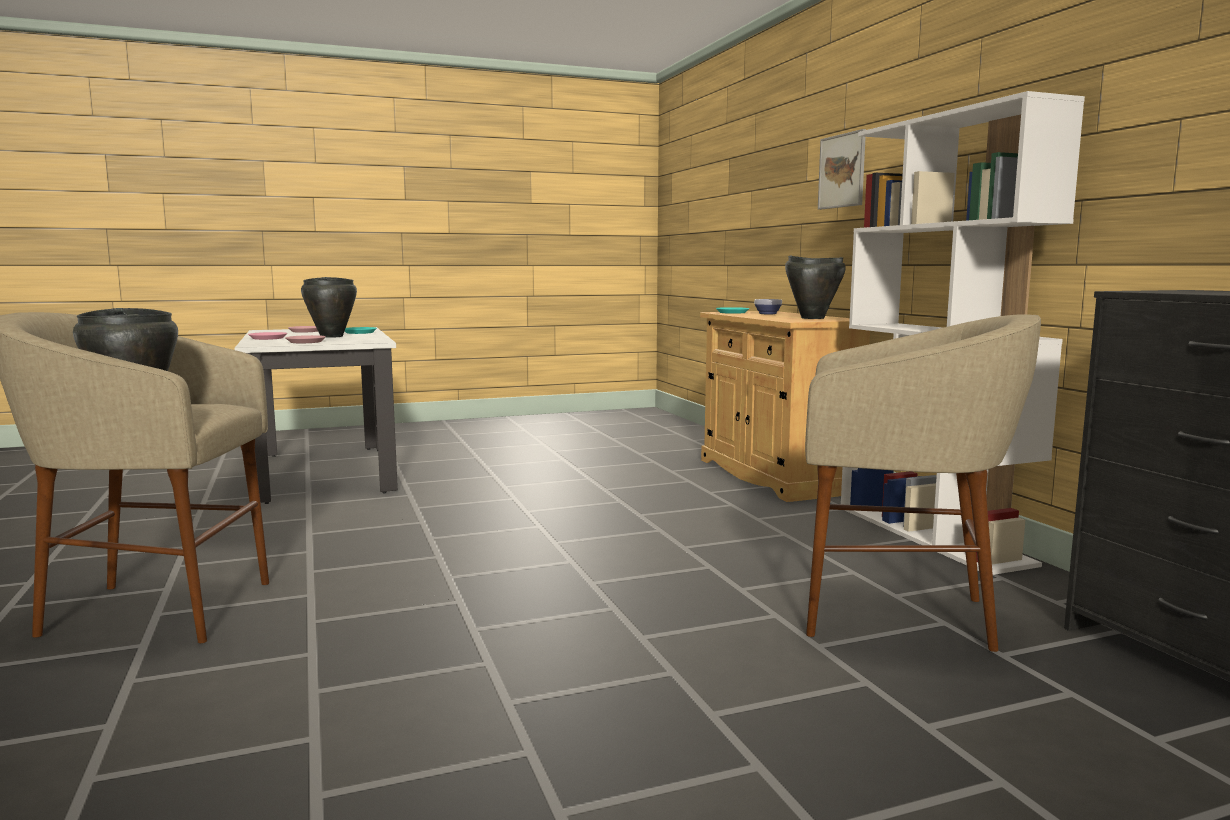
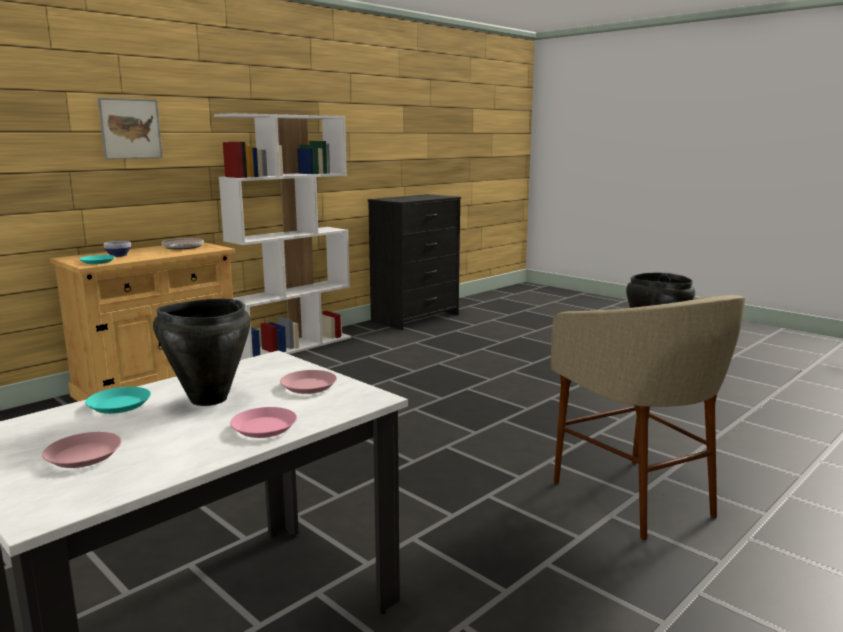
camera: 115 degrees left, 5 degrees up
(812, 318) = (182, 247): black cooking pot -> frying pan
(897, 615) = (415, 347): beige stool -> none

